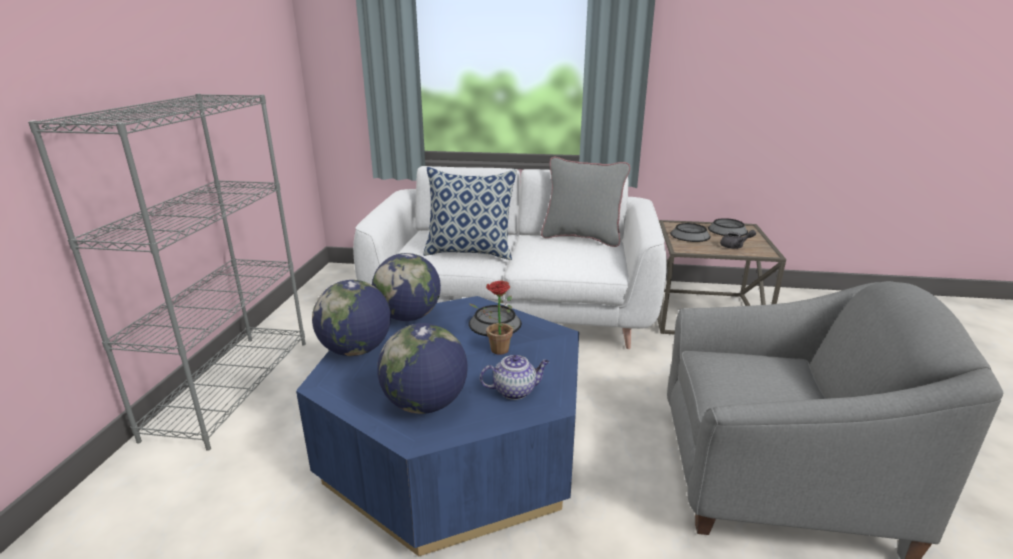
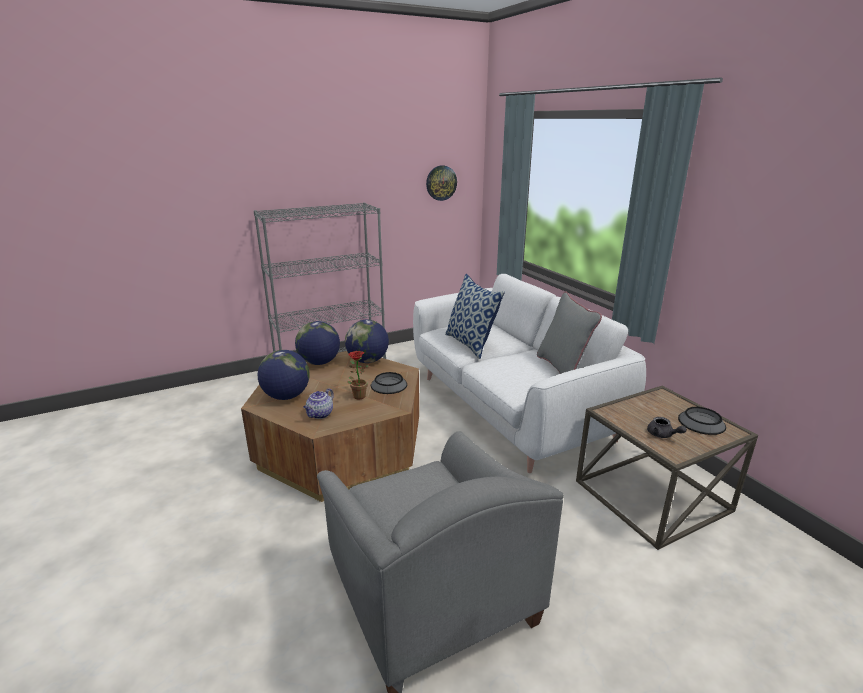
camera: 55 degrees right, 0 degrees up
(266, 60) = (441, 183): none -> wall clock
(455, 449) = (341, 447): blue coffee table -> brown coffee table
(515, 391) = (320, 414): teapot -> teapot turned 75 degrees clockwise
(689, 235) = (648, 407): bowl -> none

